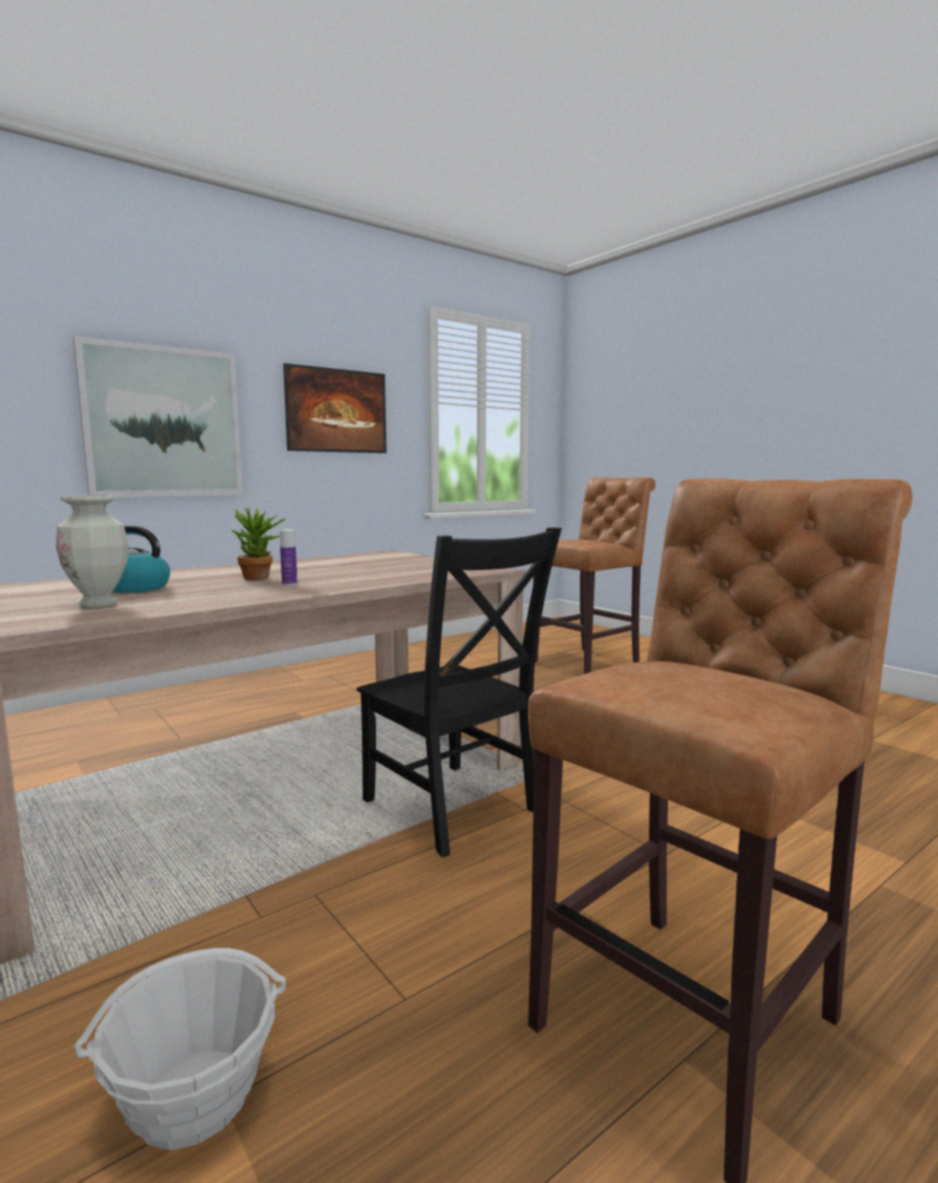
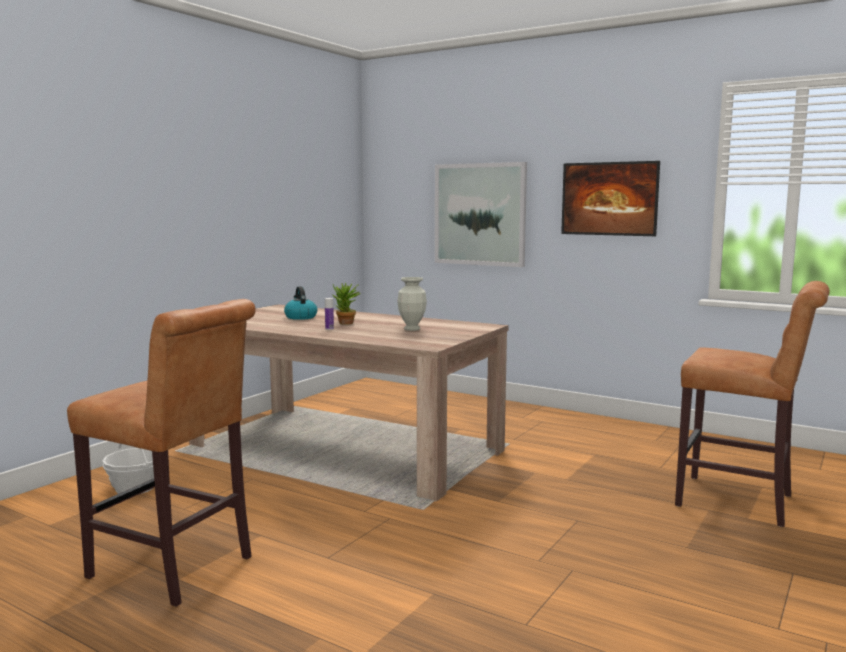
camera: 70 degrees right, 0 degrees up
(98, 604) = (258, 320): vase -> vase (412, 329)
(454, 809) = (352, 492): black chair -> none

